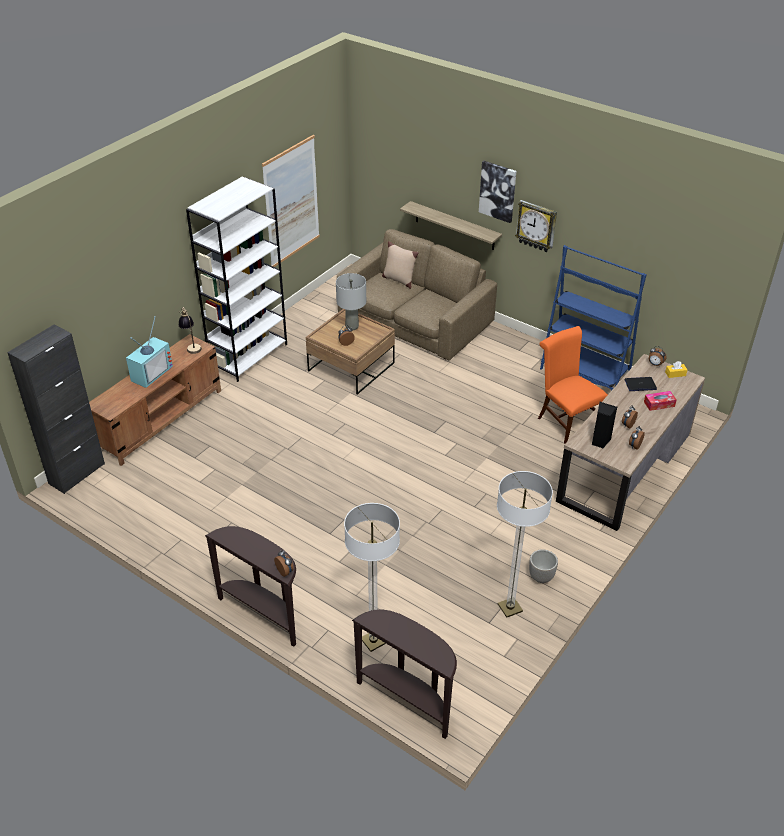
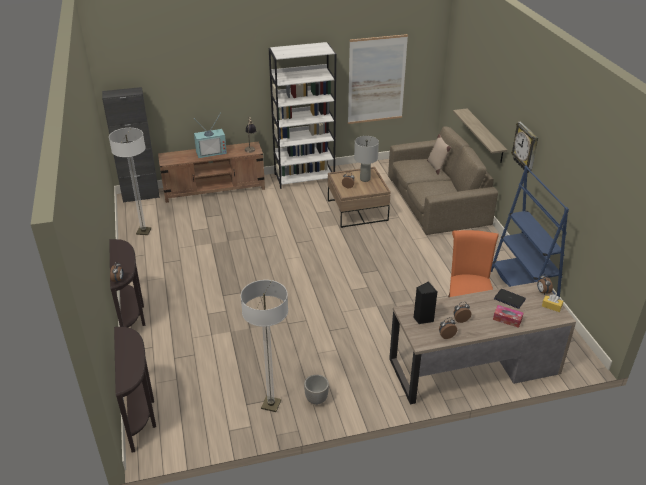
camera: 40 degrees right, 5 degrees down
(373, 641) = (167, 369): floor lamp -> floor lamp (143, 231)
(498, 191) = (510, 110): picture -> none

